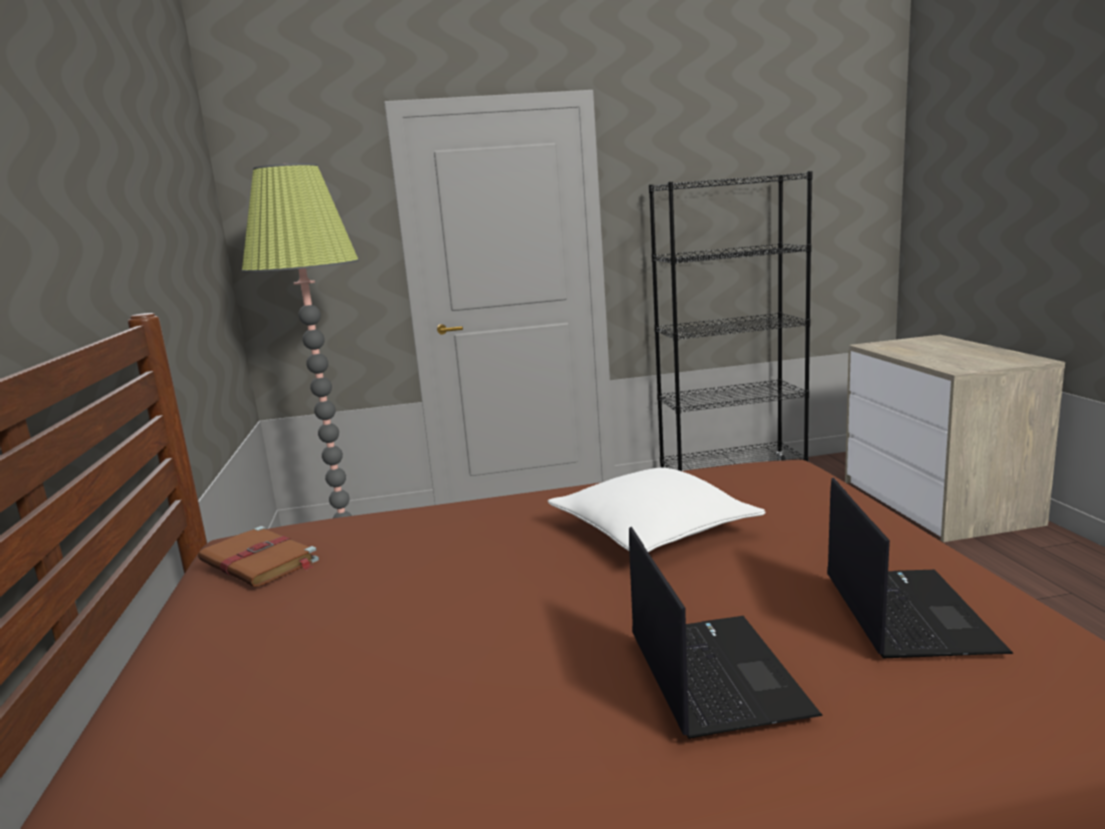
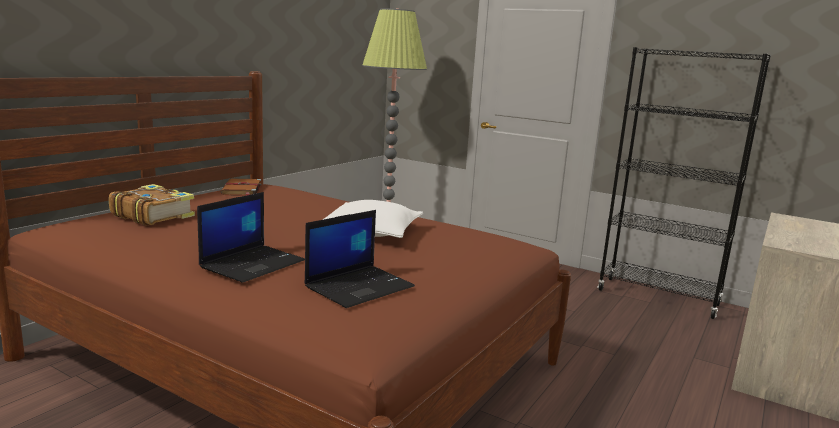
camera: 40 degrees right, 0 degrees up
(255, 702) = (153, 215): none -> book

